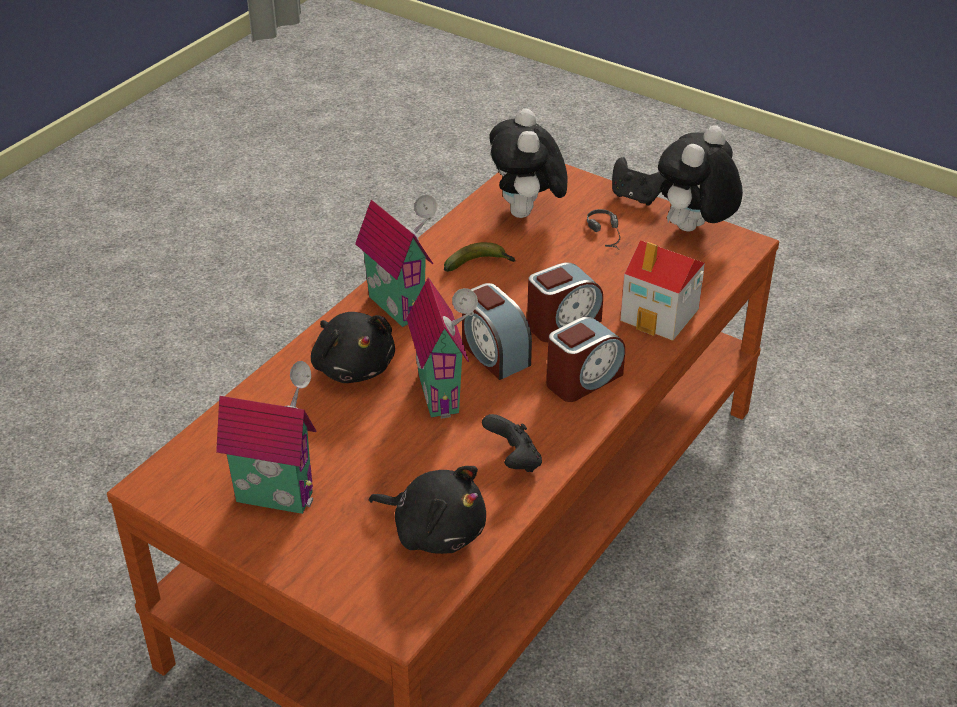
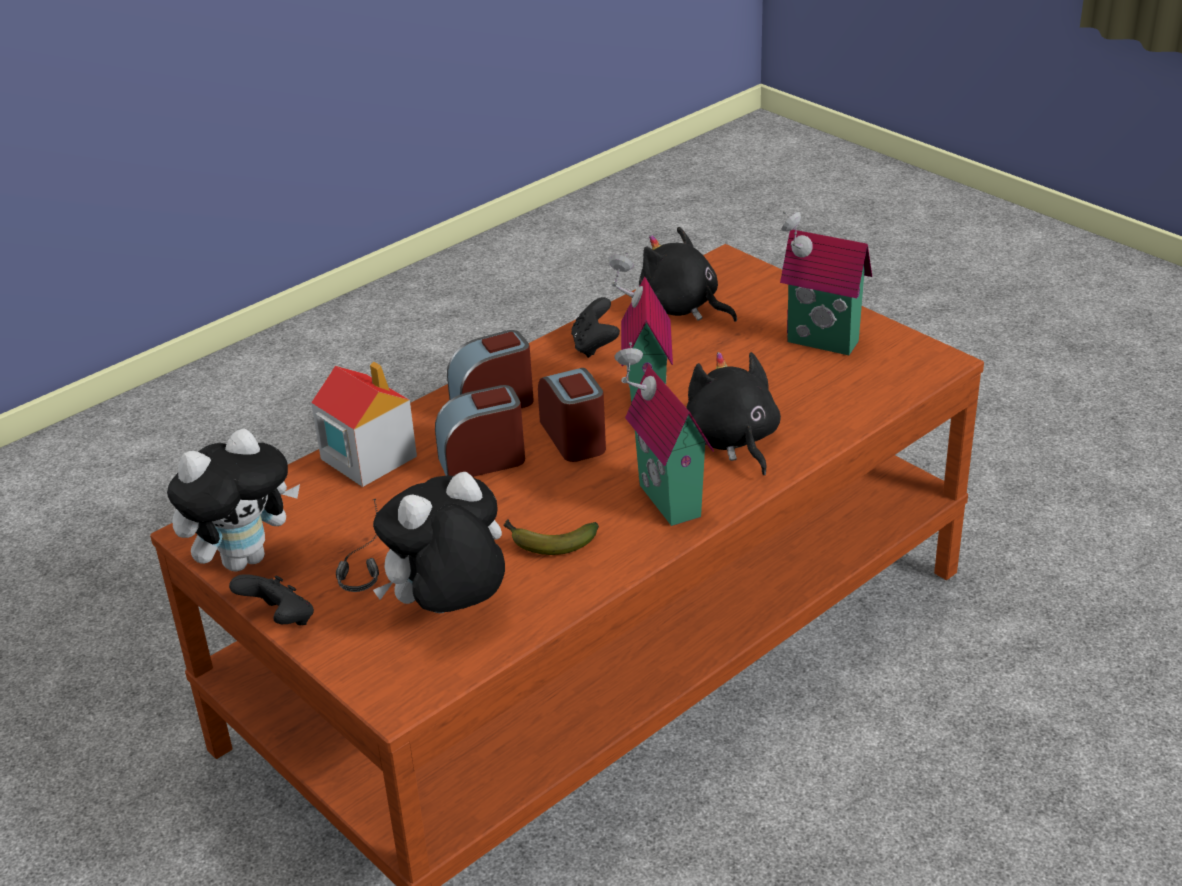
camera: 165 degrees left, 5 degrees down
(527, 213) = (449, 612): plush toy -> plush toy turned 135 degrees counterclockwise

